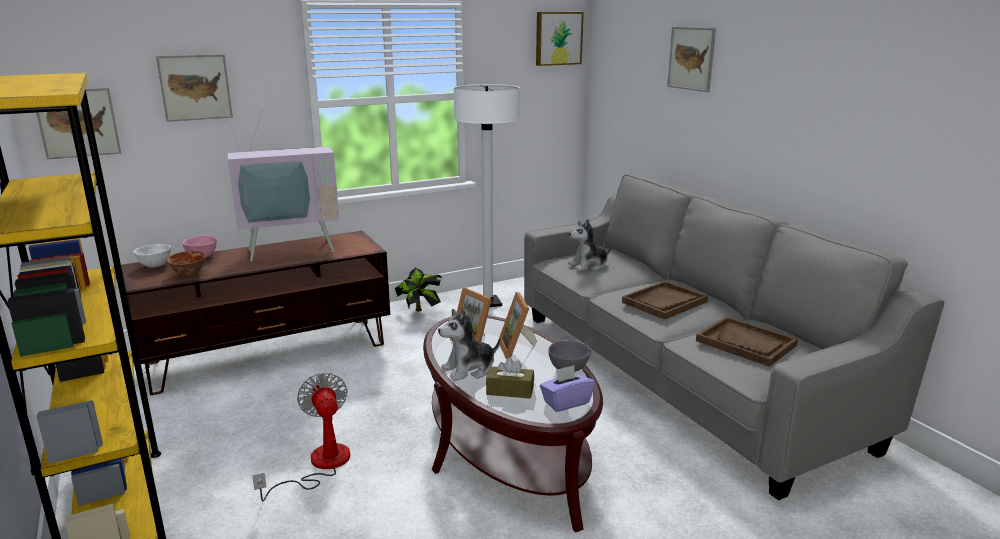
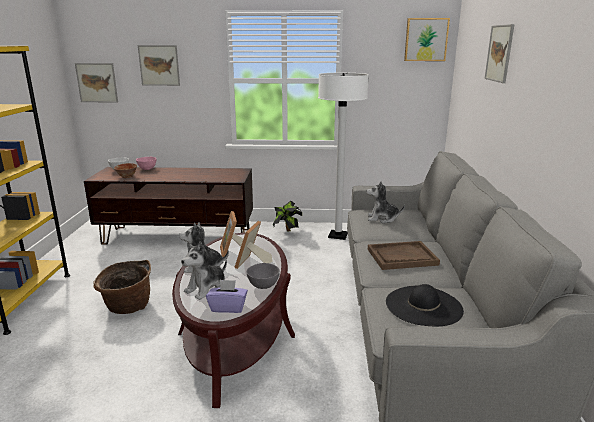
camera: 30 degrees right, 0 degrees up
(291, 248) = (196, 172): television -> none
(319, 465) = (127, 307): fan -> basket
(510, 390) = (206, 288): brown tissue box -> plush toy
(746, 343) = (423, 306): brown tray -> black hat

